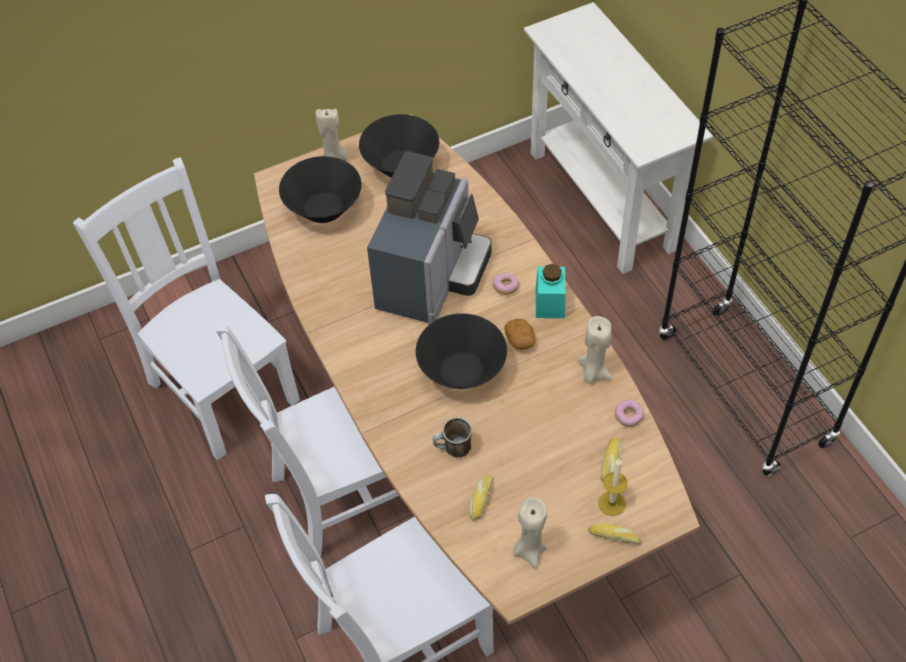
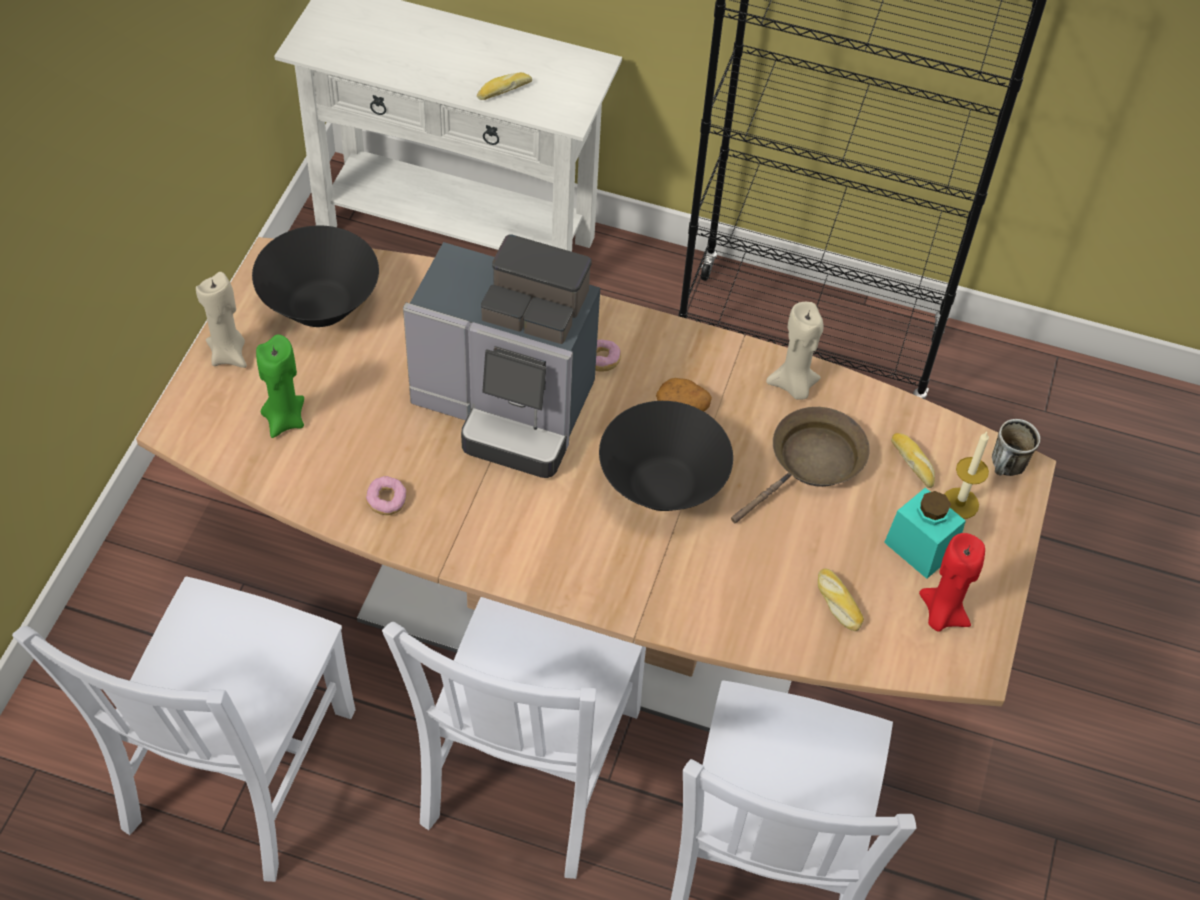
camera: 50 degrees left, 0 degrees up
(220, 388) = (236, 776): white chair -> white chair turned 75 degrees counterclockwise
(324, 209) = (284, 419): black bowl -> green candle
(432, 276) = (507, 406): coffee machine -> coffee machine turned 135 degrees clockwise
(453, 450) = (752, 576): mug -> mug (1006, 470)
(529, 550) = (941, 614): beige candle -> red candle
(550, 303) = (667, 344): turquoise jar -> turquoise jar (920, 548)
(554, 419) = (811, 463): none -> brown frying pan
(614, 535) = (998, 533): bread -> bread (503, 90)
(628, 416) = (876, 404): donut -> donut (386, 501)

